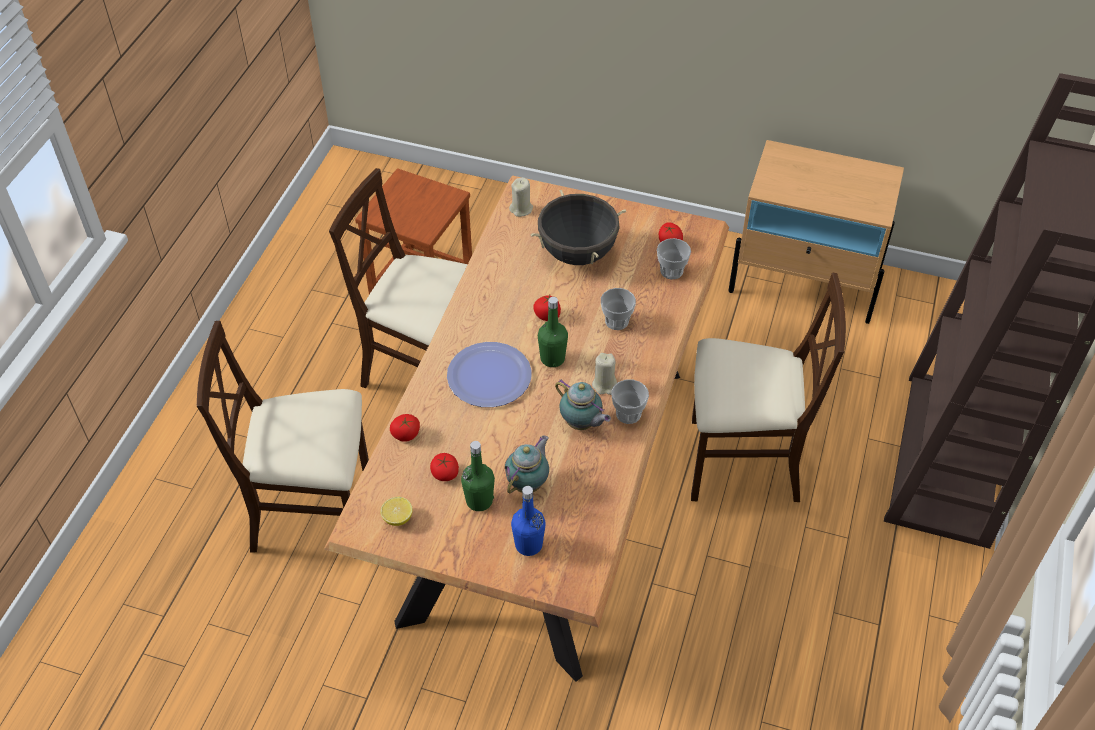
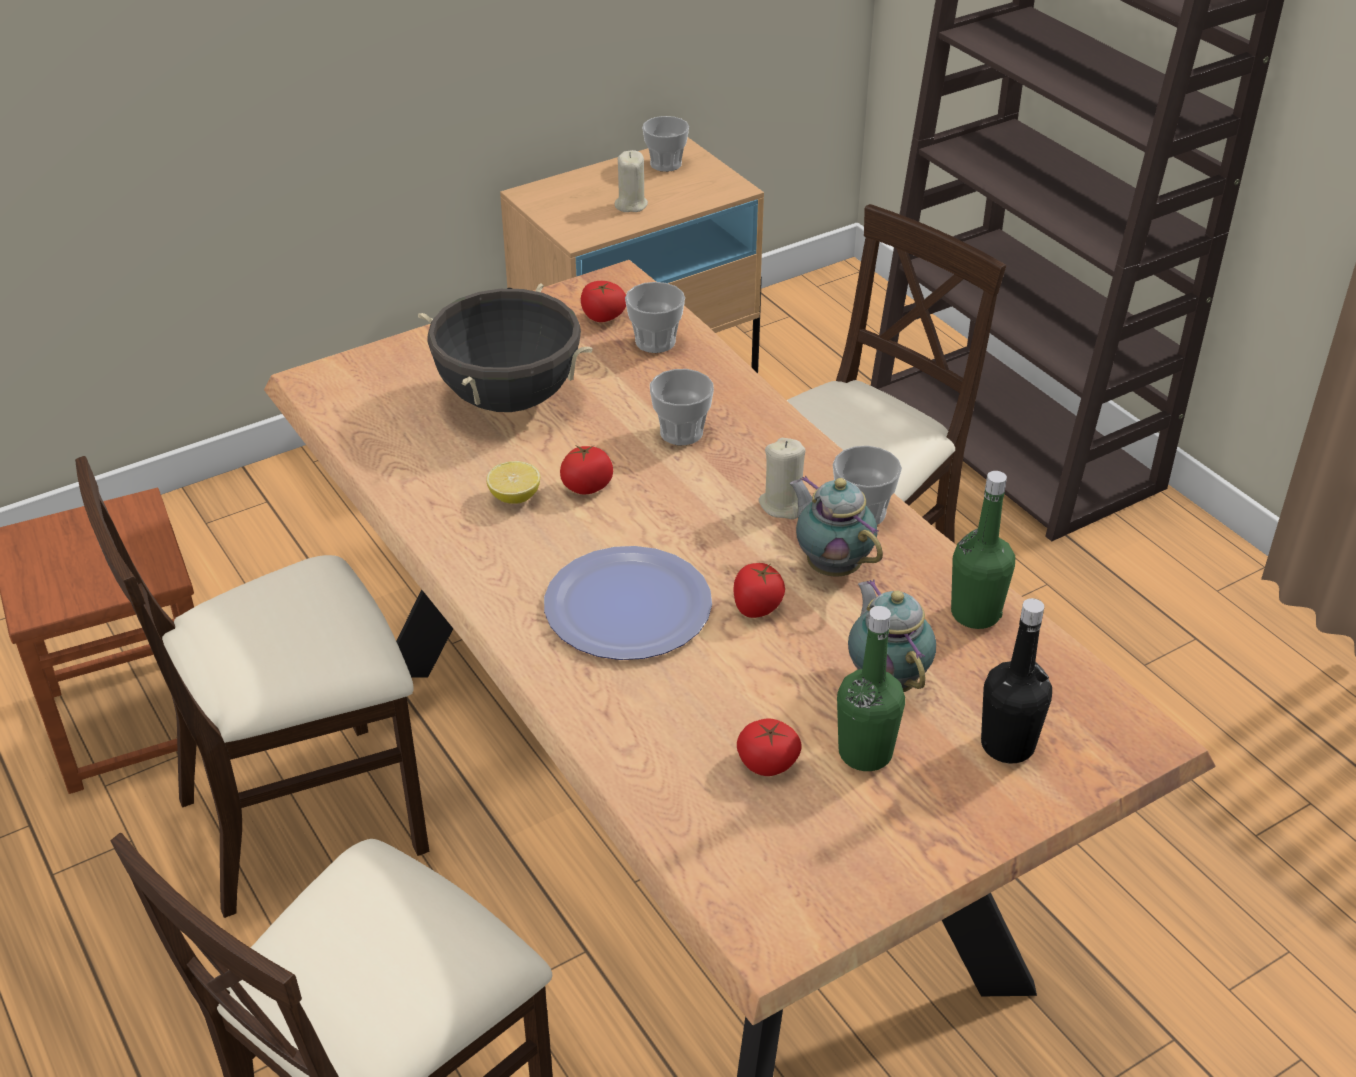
camera: 50 degrees left, 10 degrees down
(397, 518) = (801, 873): lemon -> lemon (514, 497)
(405, 435) = (635, 765): tomato -> tomato (757, 607)
(521, 209) = (349, 401): beige candle -> beige candle (630, 204)
(528, 545) = (1007, 745): blue bottle -> black bottle
(552, 358) = (674, 526): green bottle -> green bottle (975, 613)
(581, 424) = (831, 565): teapot -> teapot turned 120 degrees counterclockwise
(867, 177) = (665, 164): none -> cup

